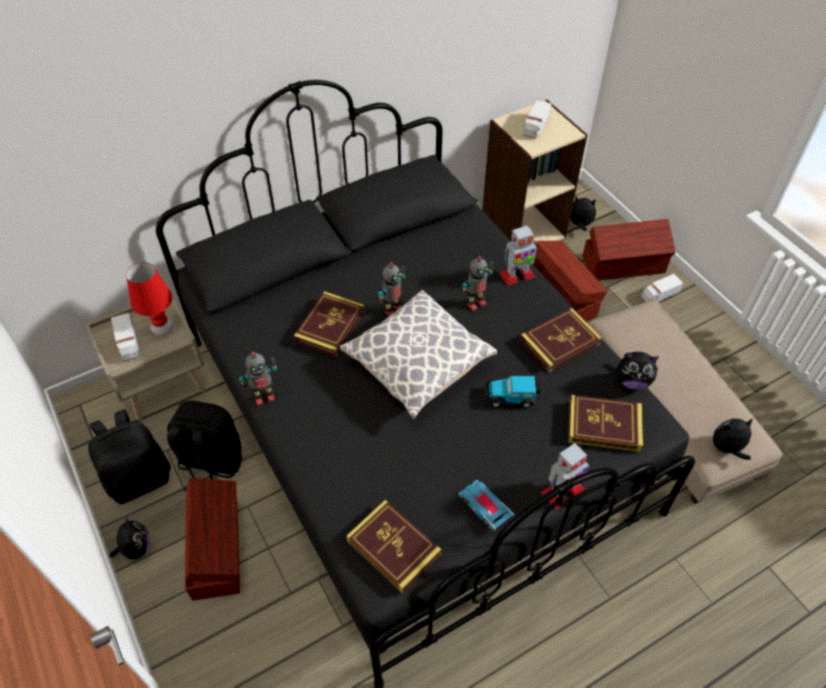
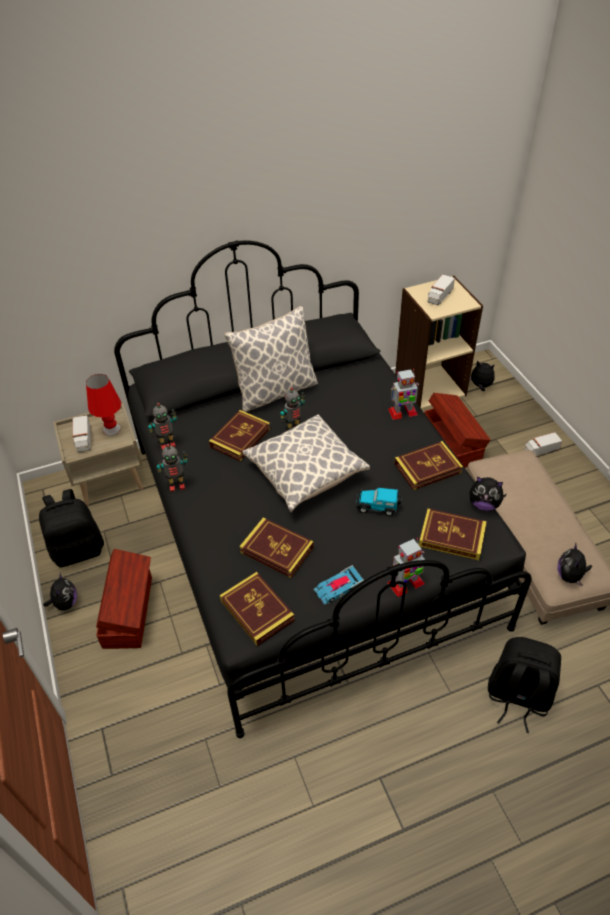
camera: 10 degrees right, 5 degrees down
(210, 463) = (136, 545): black backpack -> black backpack (517, 697)
(361, 261) = (275, 391): none -> pillow
(402, 466) = (277, 550): none -> book
(475, 303) = (363, 431): toy robot -> toy robot (167, 444)
(485, 506) = (338, 588): toy car -> toy car turned 90 degrees counterclockwise
(624, 265) = (514, 423): brown storage box -> none
(726, 448) = (569, 576): plush toy -> plush toy turned 75 degrees counterclockwise

